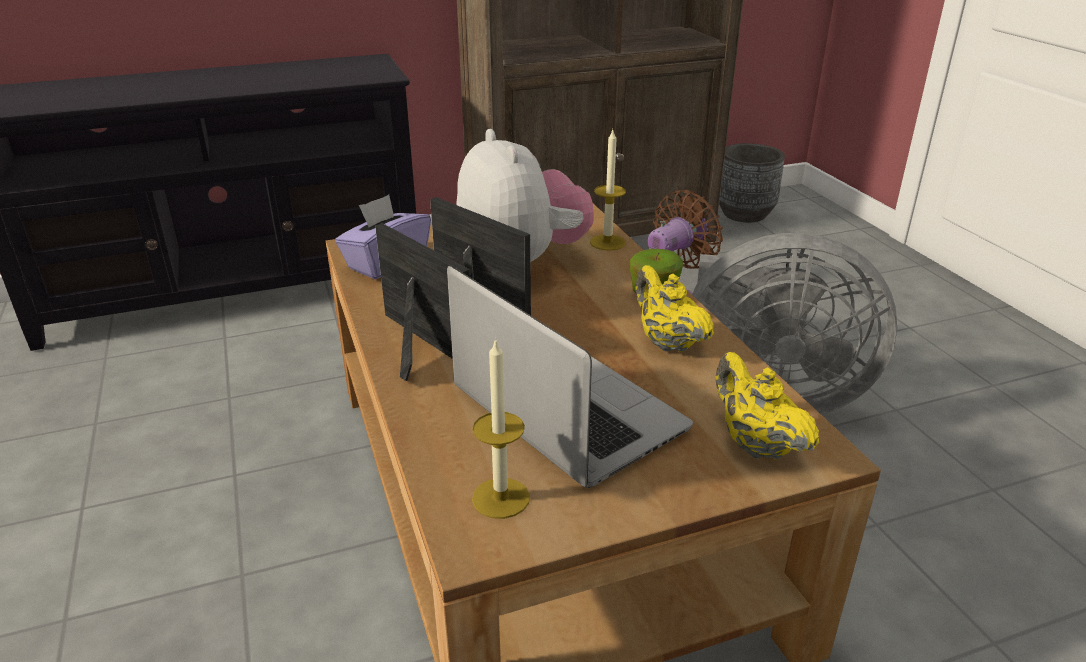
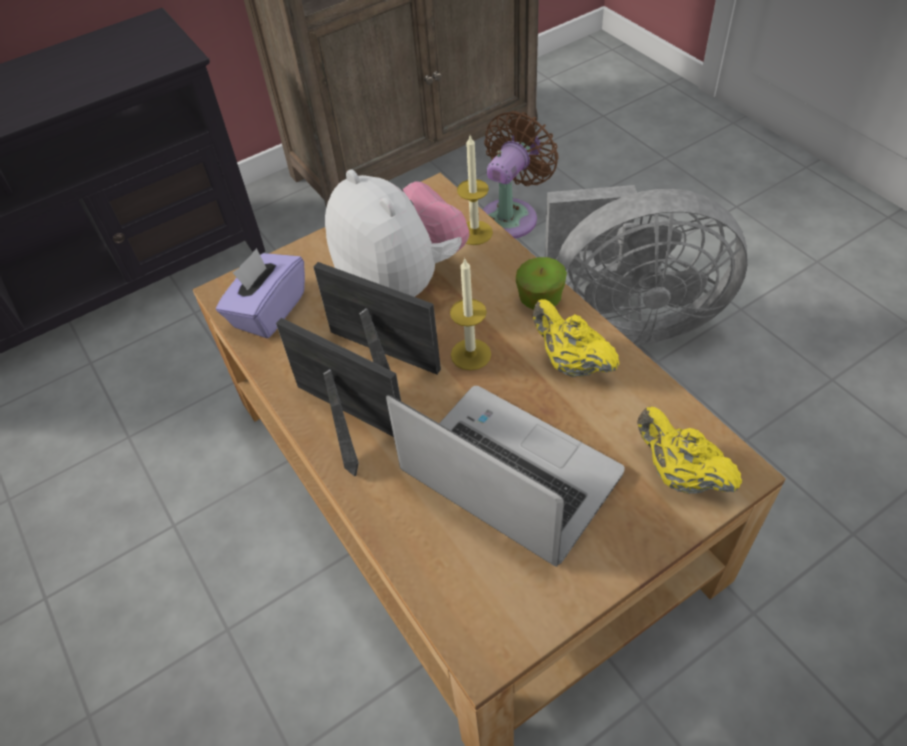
camera: 10 degrees left, 20 degrees up
(501, 498) = (487, 592): candle -> candle (470, 354)
(744, 214) = (555, 85): grey planter -> none

